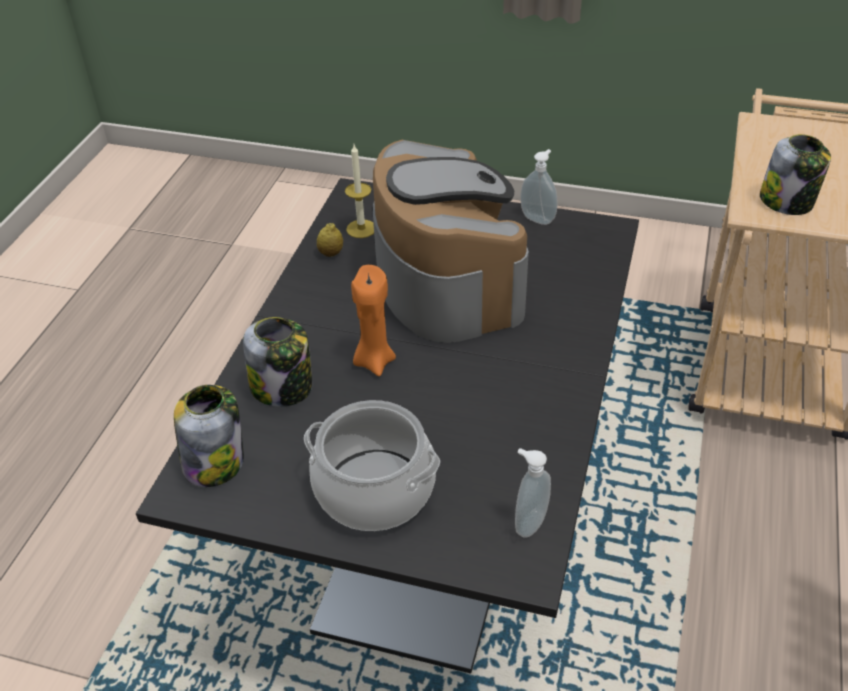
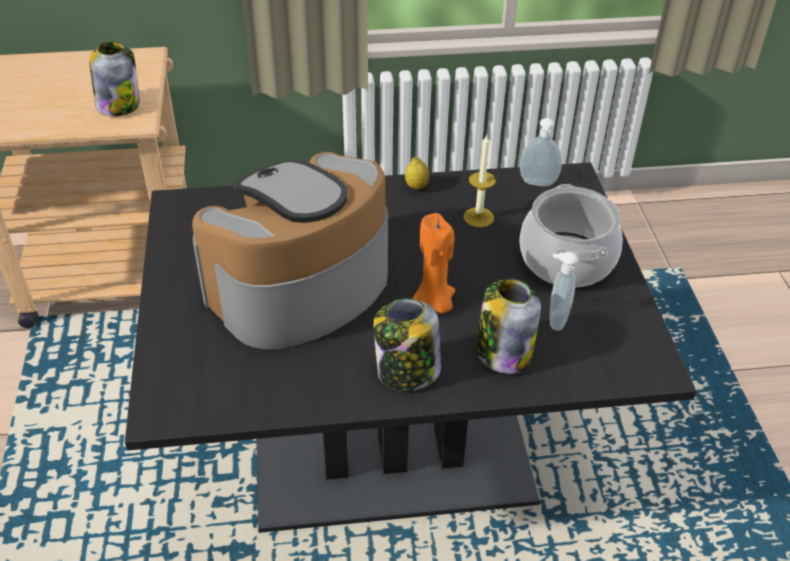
camera: 115 degrees left, 0 degrees up
(214, 462) = (612, 362): jar -> jar (406, 371)
(331, 253) = (288, 391): lemon -> lemon (416, 186)
(361, 229) = (233, 381): candle -> candle (478, 217)
(538, 218) = (170, 251): soap dispenser -> soap dispenser (555, 320)

